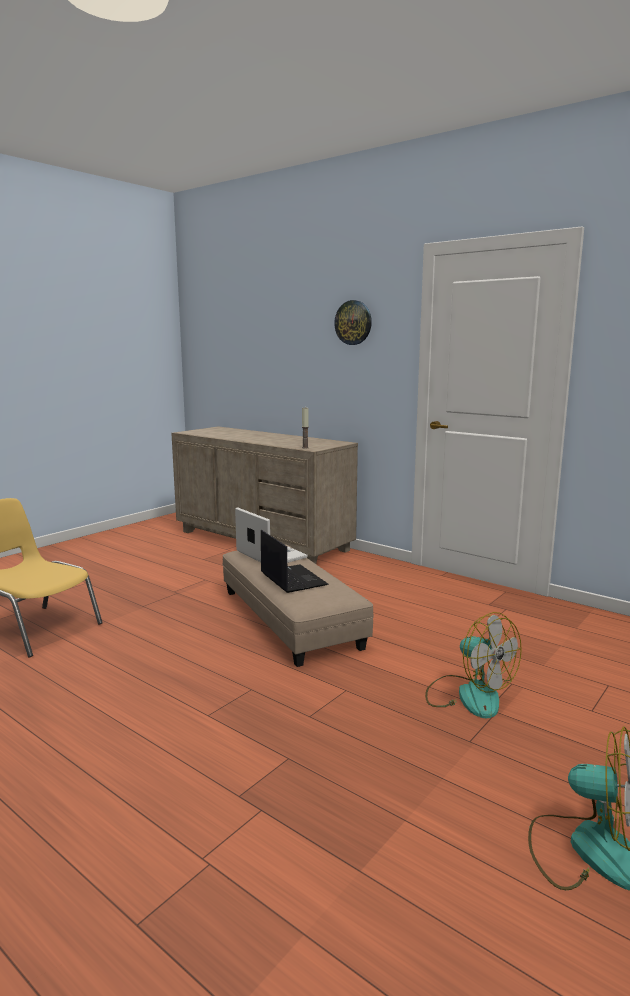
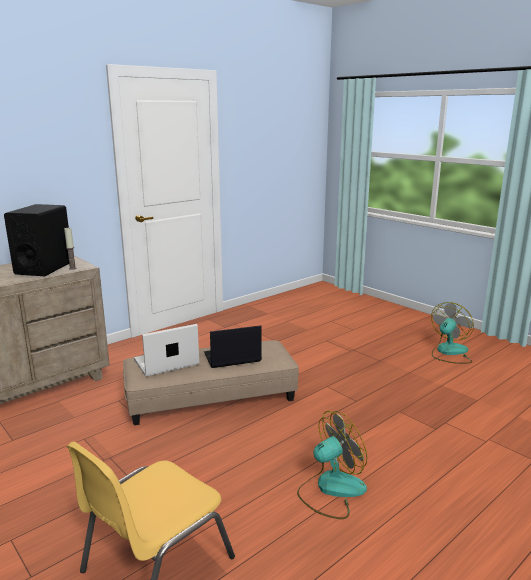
camera: 80 degrees left, 5 degrees up
(301, 443) = (44, 268): none -> black speaker
(353, 322) = (40, 135): wall clock -> none
(468, 695) = (337, 353): fan -> fan (331, 489)

